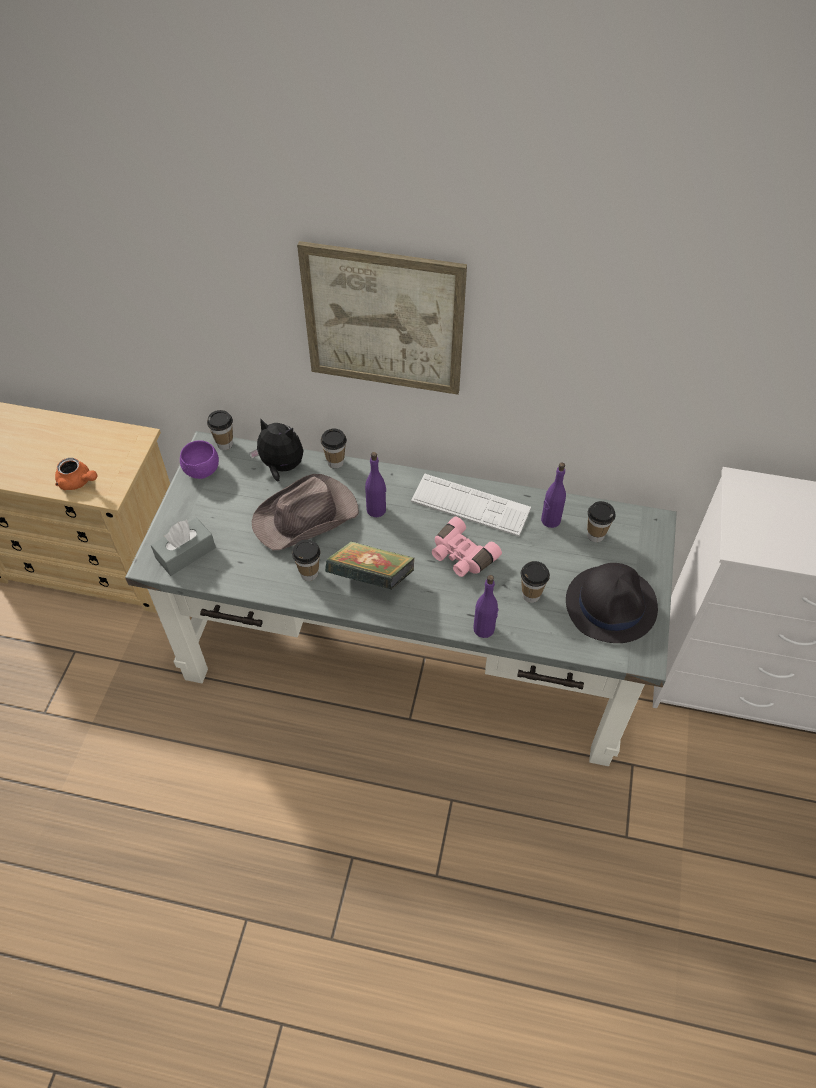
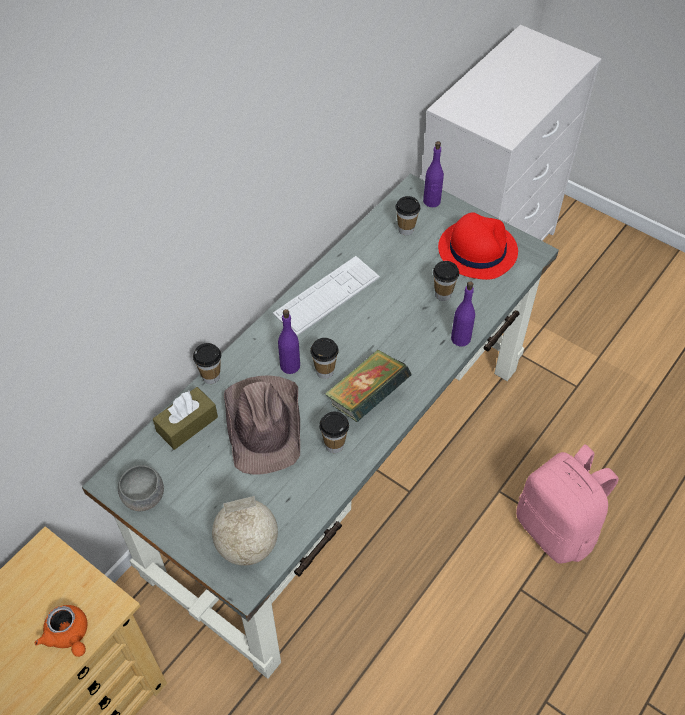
camera: 65 degrees left, 0 degrees up
(78, 482) = (69, 636): orange teapot -> orange teapot turned 90 degrees clockwise
(185, 553) = (248, 546): grey tissue box -> globe
(202, 470) = (144, 497): purple bowl -> grey bowl
(225, 444) = (120, 464): cup -> cup (325, 371)
(281, 467) = (187, 424): plush toy -> brown tissue box
(383, 320) = (209, 201): picture -> none
(436, 871) = (557, 528): none -> pink backpack
(461, 556) = (378, 324): pink binoculars -> none
(550, 520) = (374, 250): purple bottle -> purple bottle (431, 201)
(611, 604) = (477, 249): black hat -> red hat

